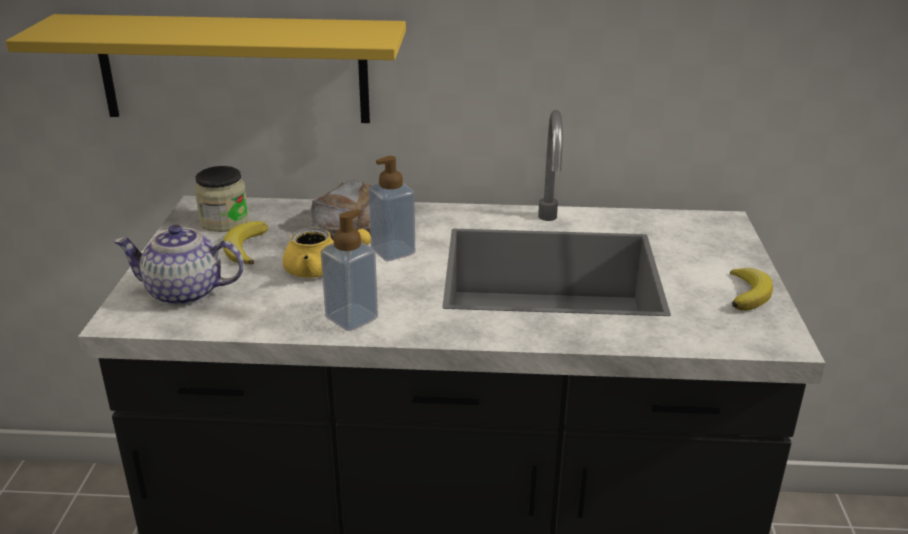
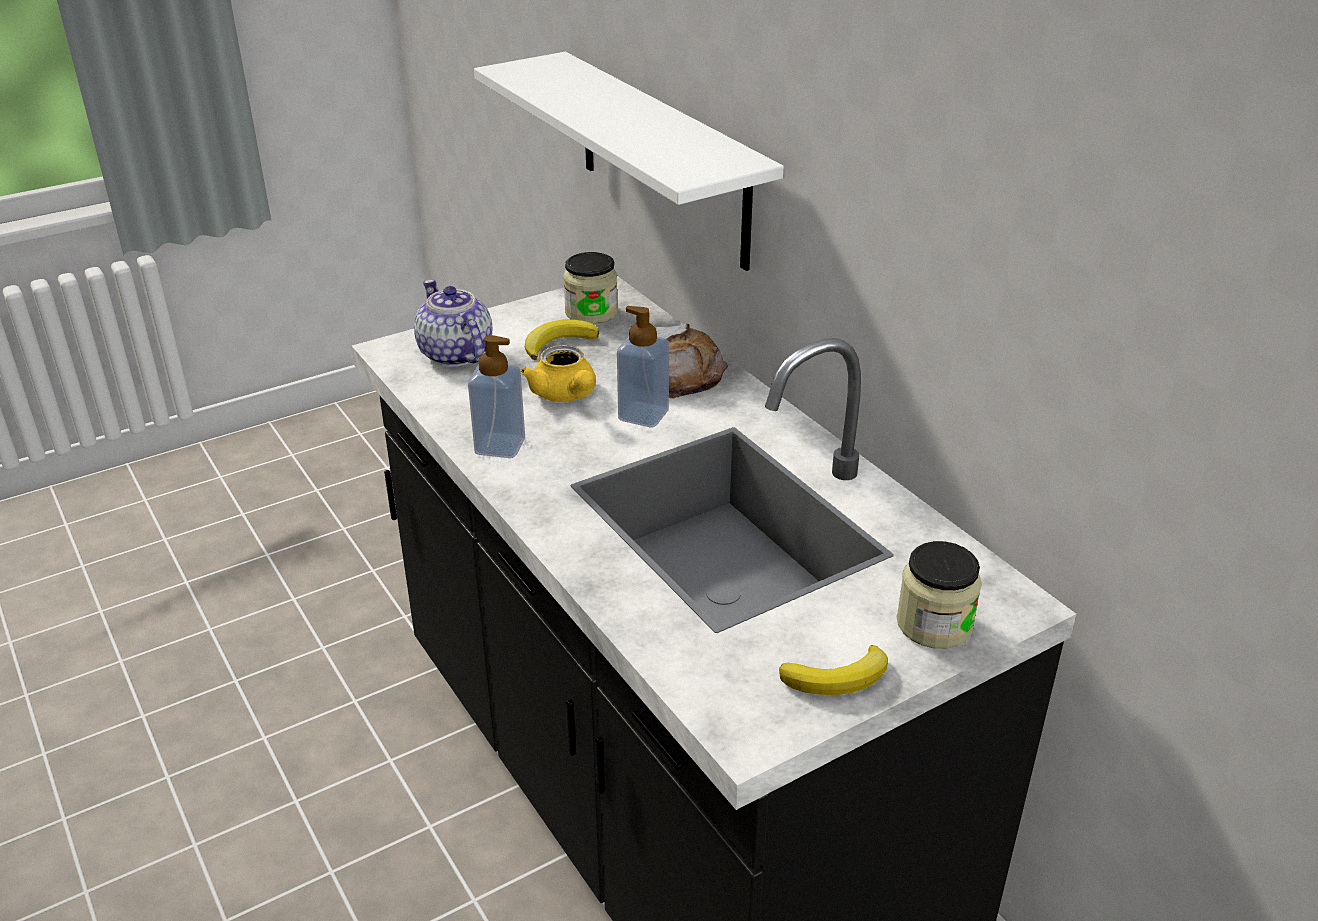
camera: 55 degrees right, 5 degrees up
(234, 69) = (662, 159): yellow shelf -> white shelf
(722, 248) = (934, 624): none -> jar

